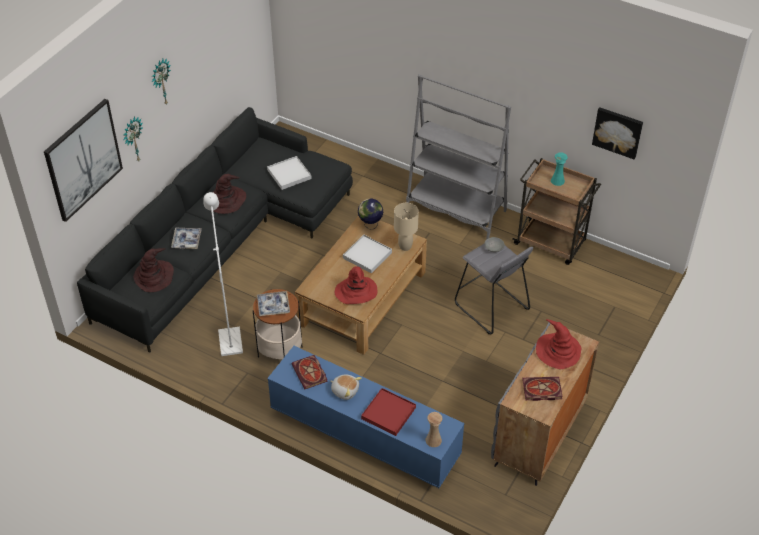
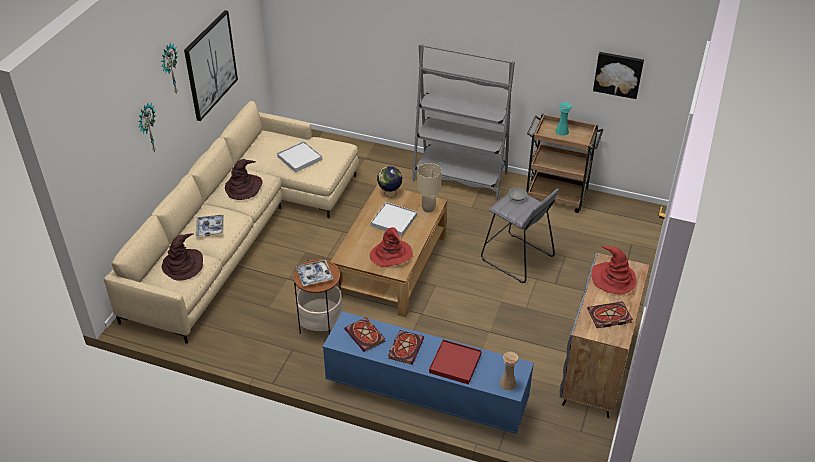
camera: 10 degrees left, 5 degrees down
(83, 159) = (101, 145): picture -> picture (210, 65)
(223, 241) = (242, 230): black sofa -> beige sofa
(229, 336) = (267, 318): white floor lamp -> none
(345, 390) = (405, 347): plush toy -> book

